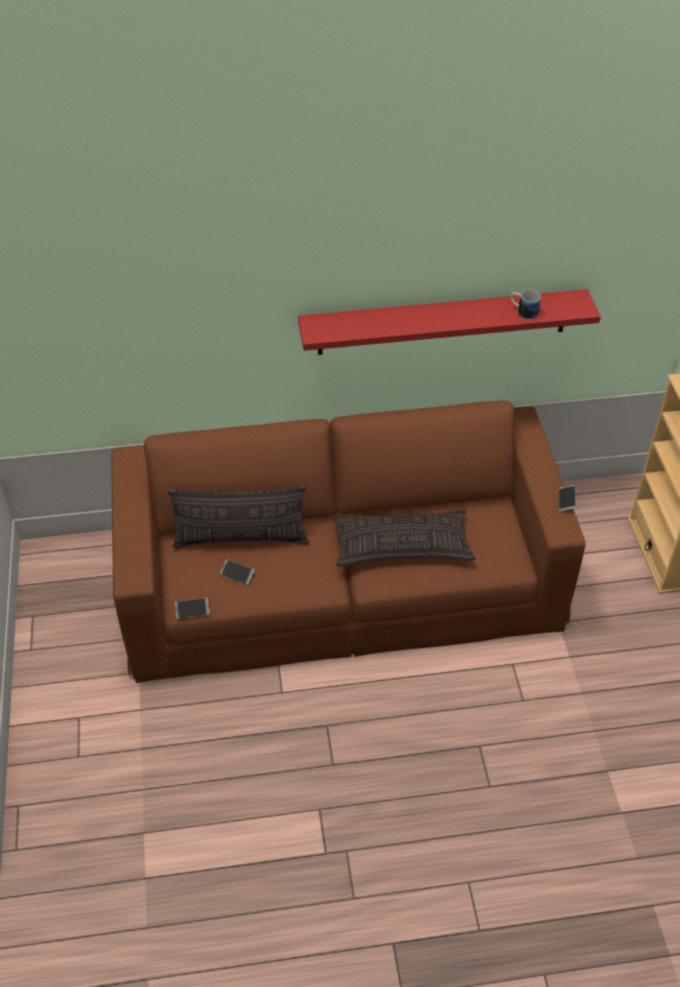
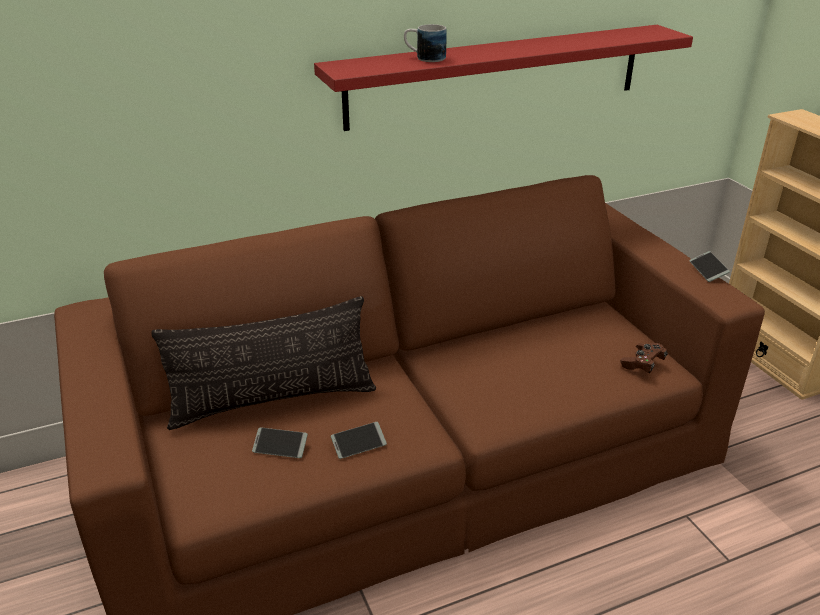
camera: 15 degrees left, 15 degrees down
(192, 610) = (218, 513): phone -> phone (359, 444)
(402, 545) = (507, 370): pillow -> none
(500, 558) = (642, 363): none -> brown game controller
(523, 311) = (601, 39): mug -> mug (424, 58)

